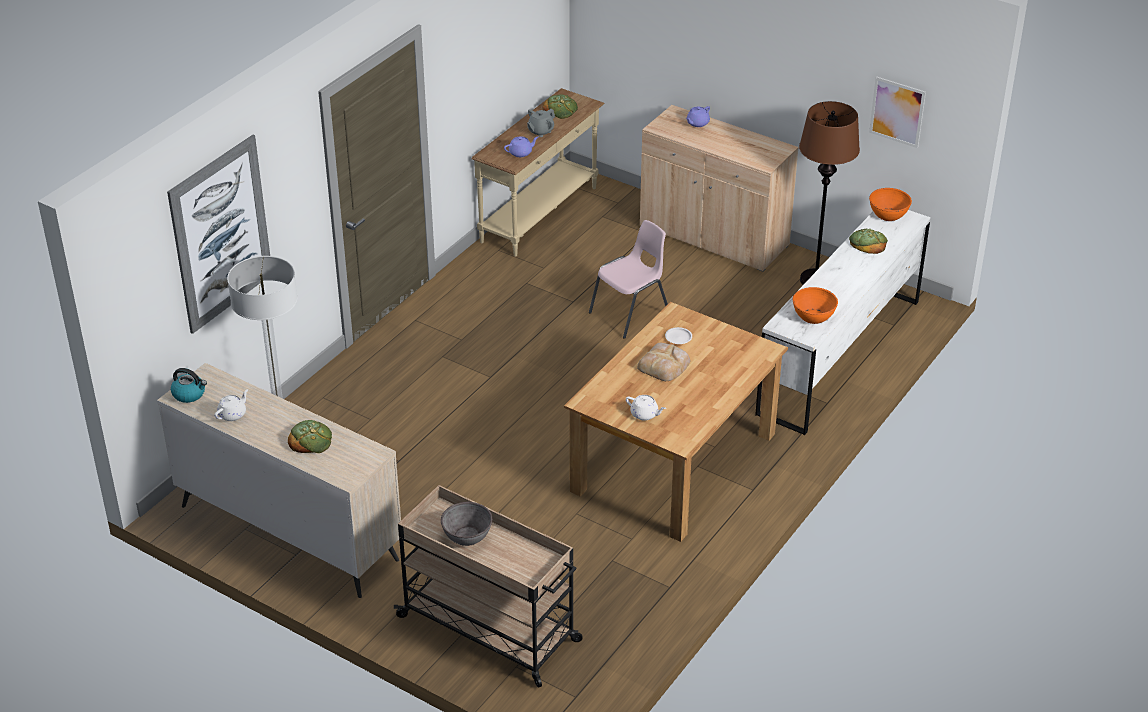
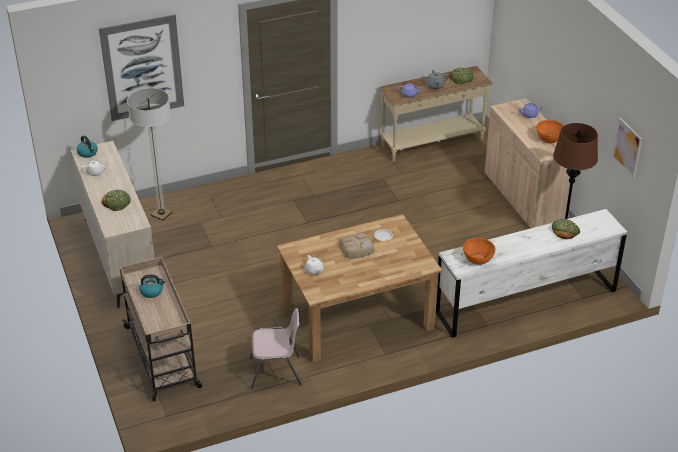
camera: 35 degrees right, 0 degrees up
(467, 536) = (152, 291): grey bowl -> kettle
(631, 313) = (425, 221): pink chair -> pink chair (276, 372)
(888, 215) = (599, 218): orange bowl -> orange bowl (549, 138)

